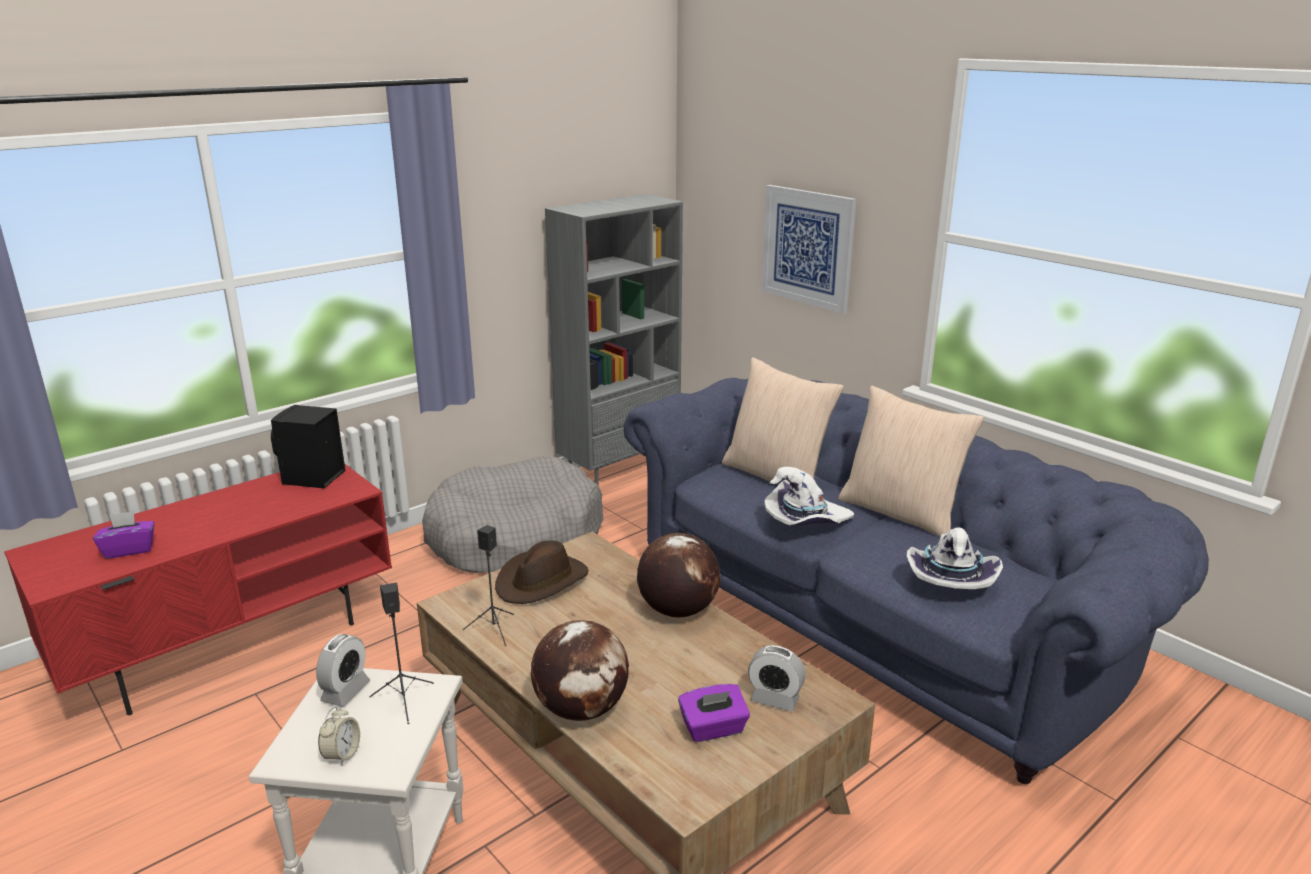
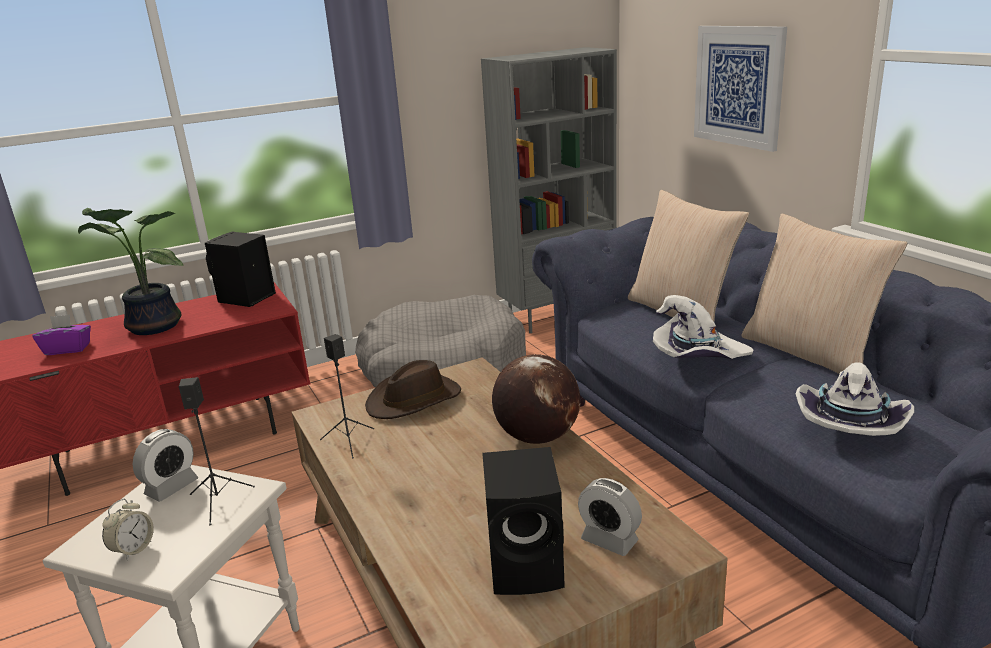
camera: 15 degrees right, 0 degrees up
(217, 518) = (151, 327): none -> potted plant
(582, 709) = (399, 529): globe -> none
(713, 729) = (529, 565): purple tissue box -> black speaker

